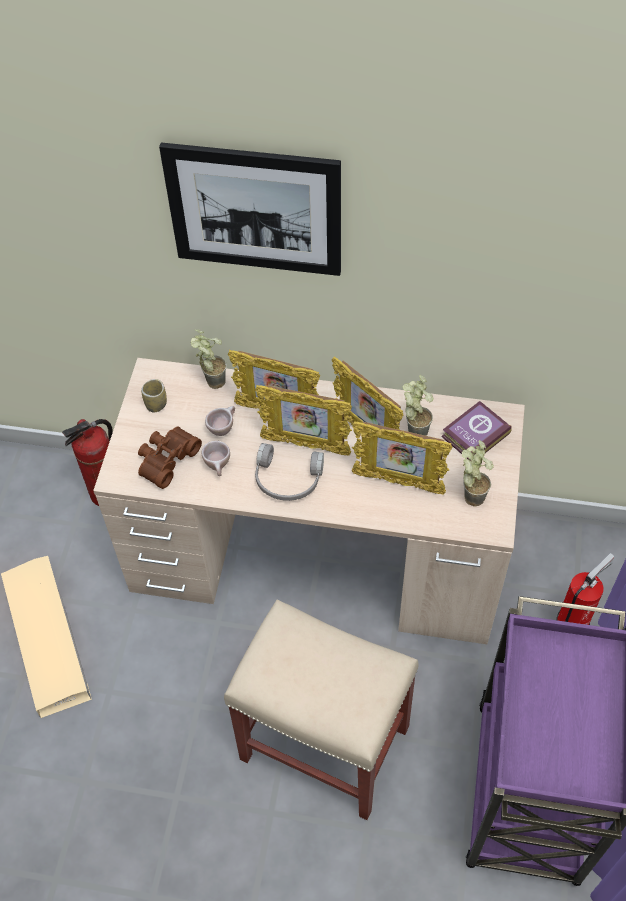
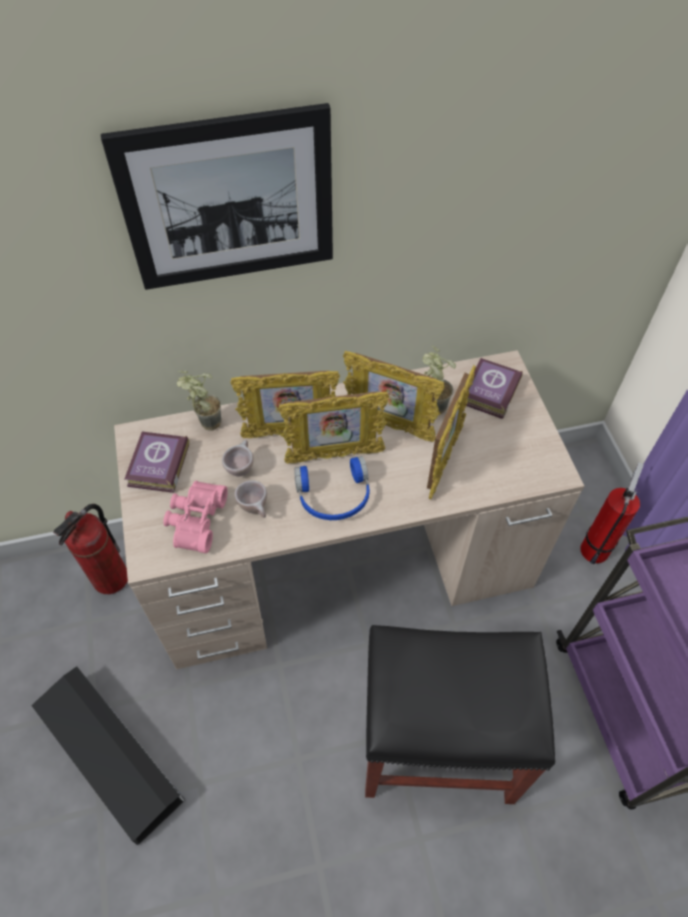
camera: 25 degrees left, 0 degrees up
(47, 638) = (109, 753): beige storage box -> black storage box
(156, 404) = (157, 466): cup -> book
(166, 459) = (195, 520): brown binoculars -> pink binoculars
(287, 480) = (334, 497): grey headphones -> blue headphones
(322, 742) = (435, 744): beige stool -> black stool
(398, 482) = (444, 461): picture frame -> picture frame turned 60 degrees counterclockwise
(471, 493) = (517, 447): potted plant -> none

